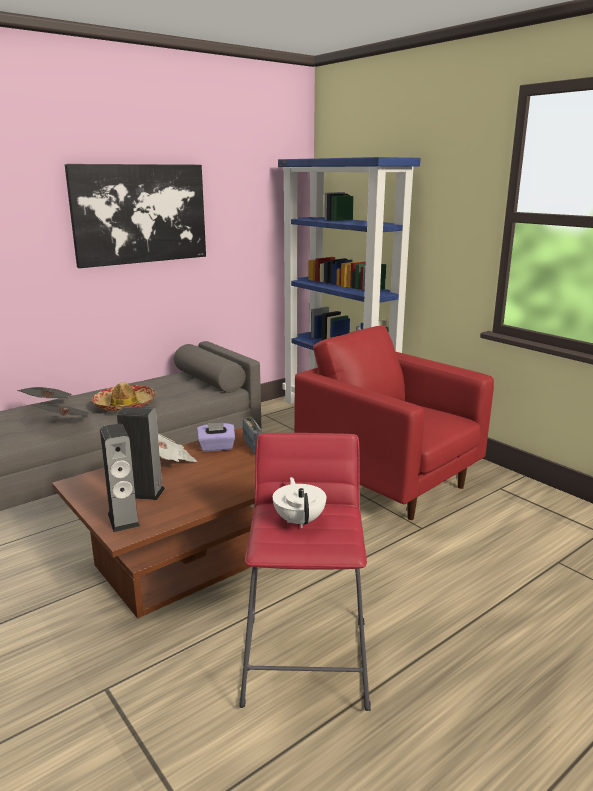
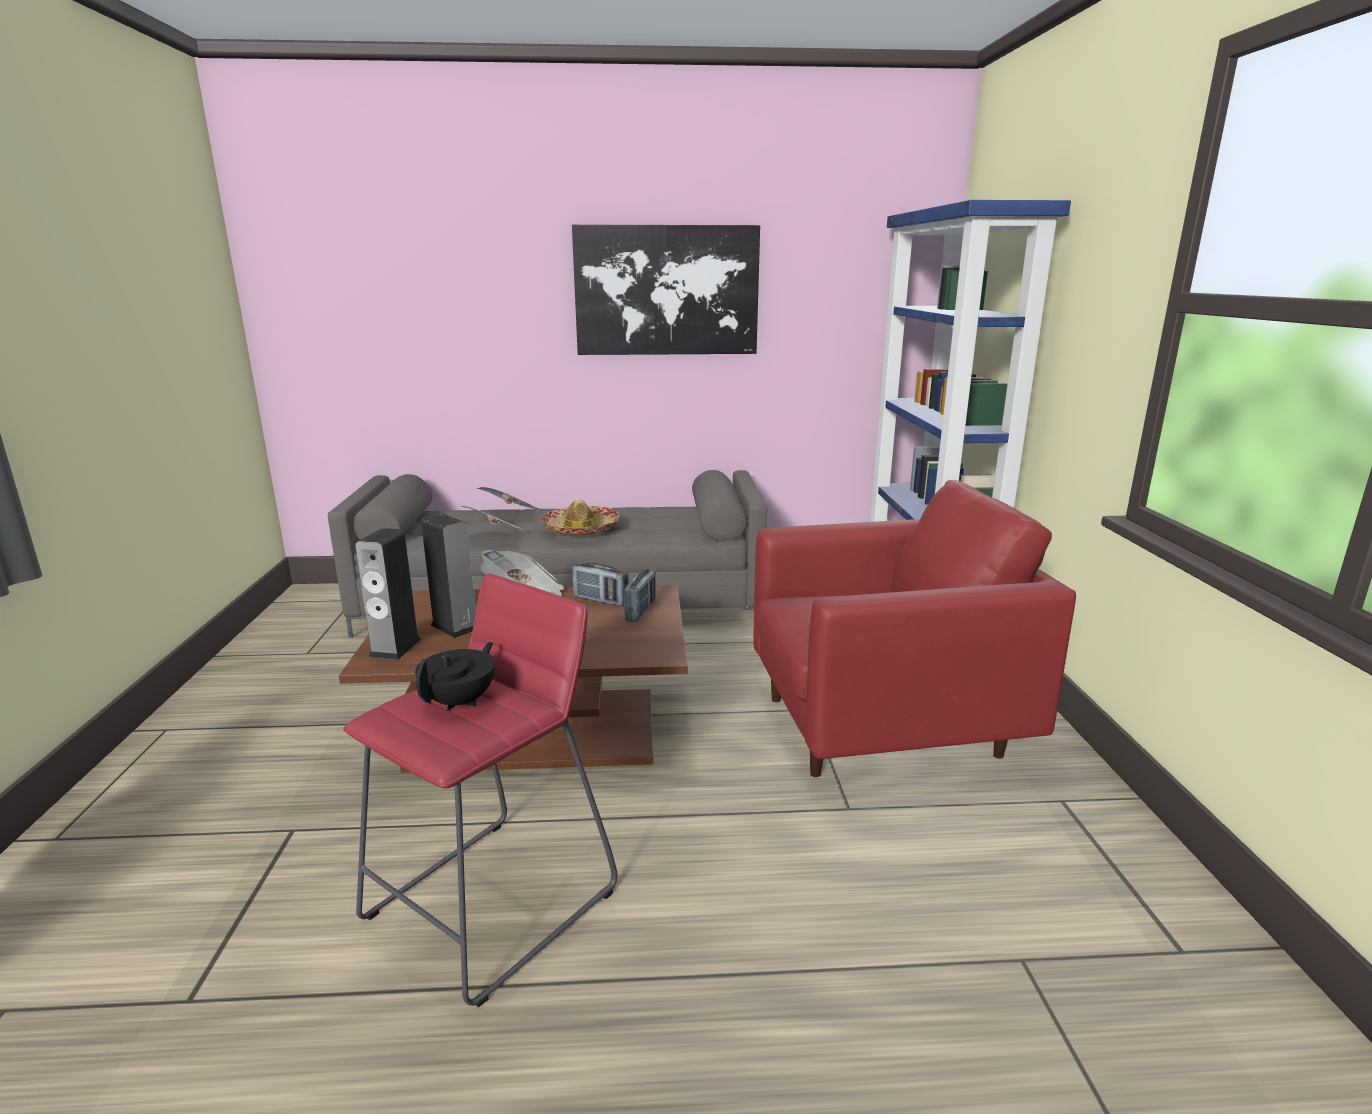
camera: 35 degrees right, 0 degrees up
(216, 447) = (601, 600): purple tissue box -> radio
(299, 520) = (461, 701): white teapot -> black teapot
(389, 481) = (881, 727): red armchair -> red armchair turned 90 degrees clockwise

